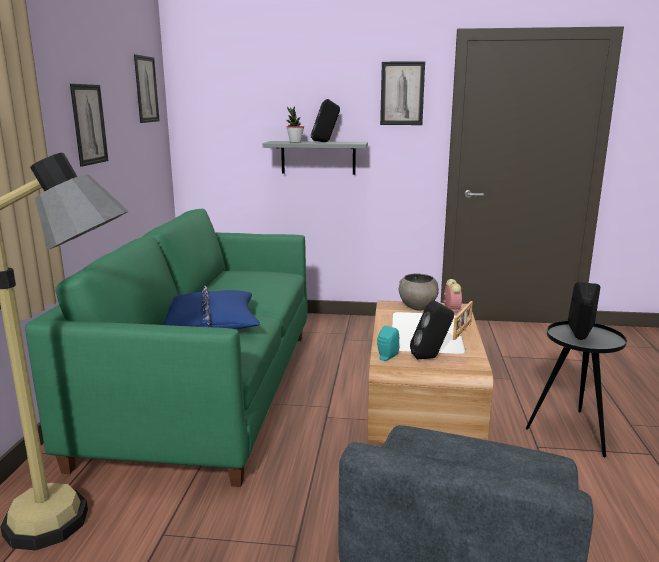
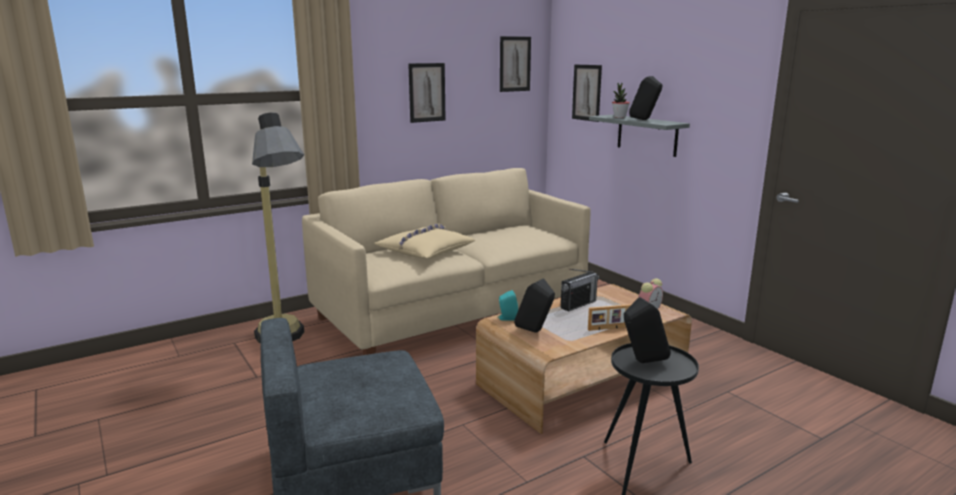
camera: 50 degrees right, 0 degrees up
(207, 391) = (451, 312): green sofa -> beige sofa
(210, 323) = (425, 251): blue pillow -> beige pillow
(400, 324) = (578, 304): none -> radio
(402, 93) = (726, 72): picture -> picture (587, 92)
(417, 307) = (629, 299): grey bowl -> none

